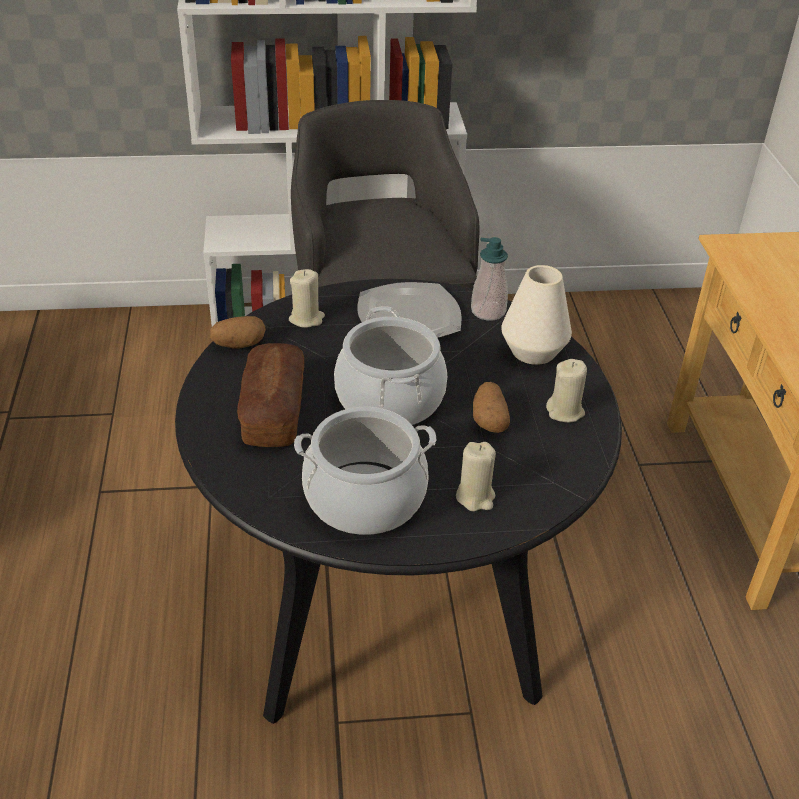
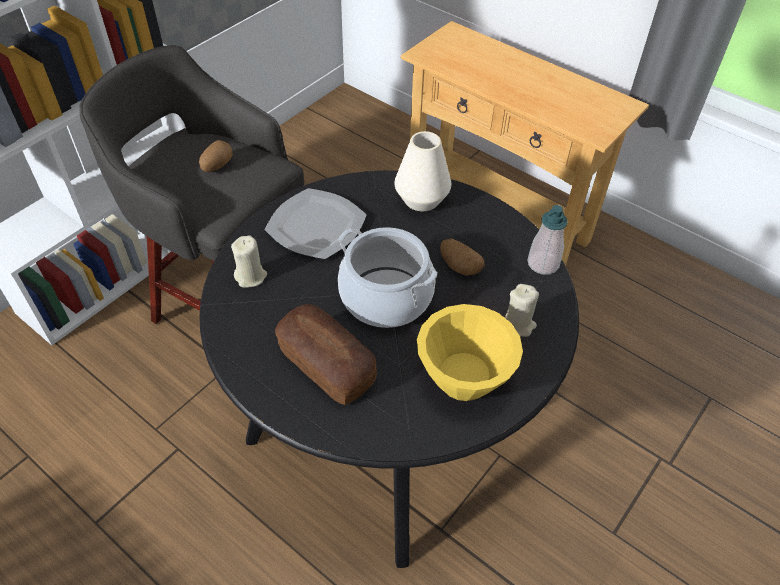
camera: 45 degrees left, 10 degrees up
(239, 344) = (230, 332): potato -> potato (217, 165)
(364, 498) = (463, 379): cooking pot -> yellow bowl
(488, 311) = (360, 188): soap dispenser -> soap dispenser (543, 264)
(565, 411) = (489, 228): beige candle -> none

